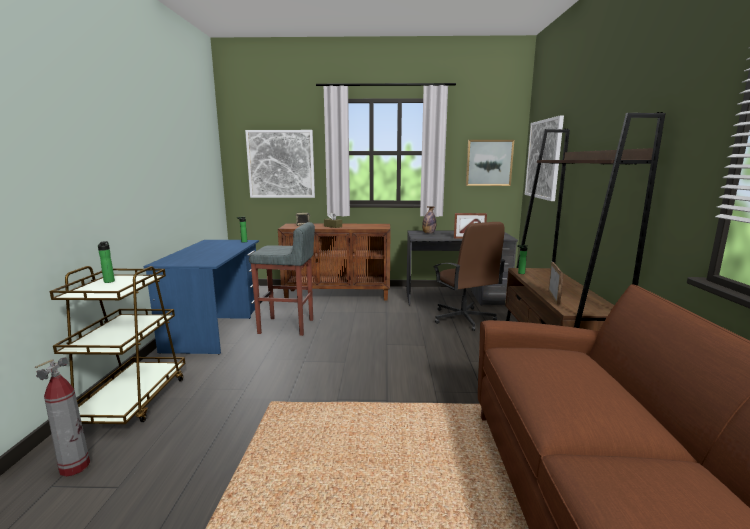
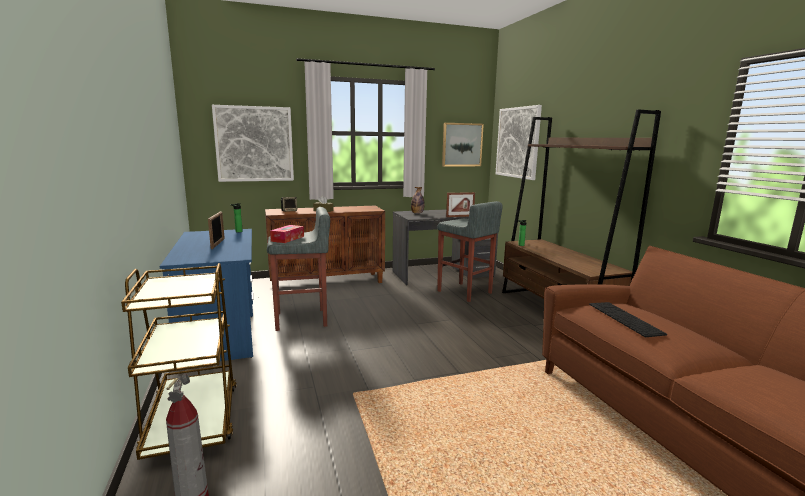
camera: 20 degrees left, 0 degrees up
(109, 281) = (163, 285): bottle -> none
(271, 250) = (287, 239): none -> tissue box
(463, 319) = (464, 292): brown office chair -> grey stool
(543, 369) = (624, 318): none -> keyboard
(553, 298) = (568, 263): picture frame -> picture frame (218, 244)

